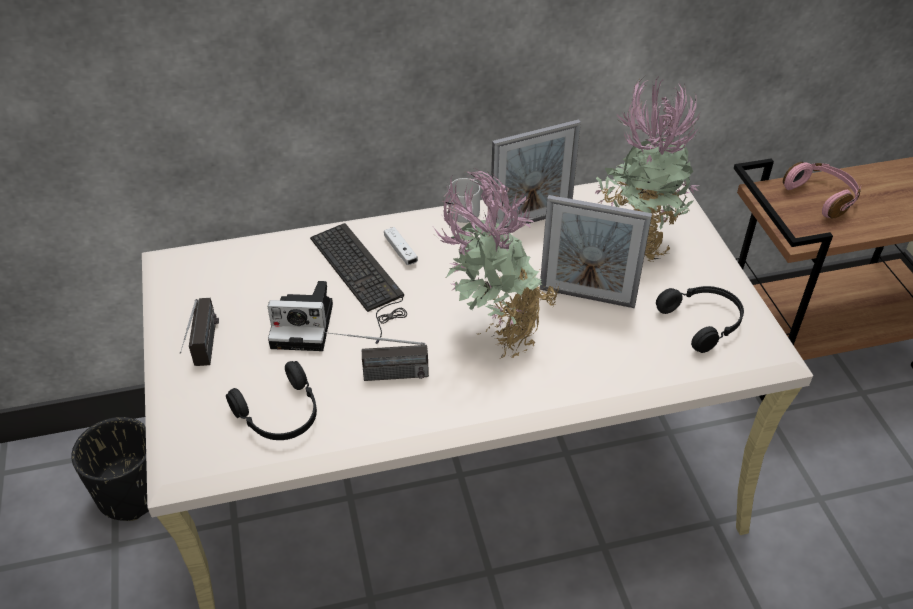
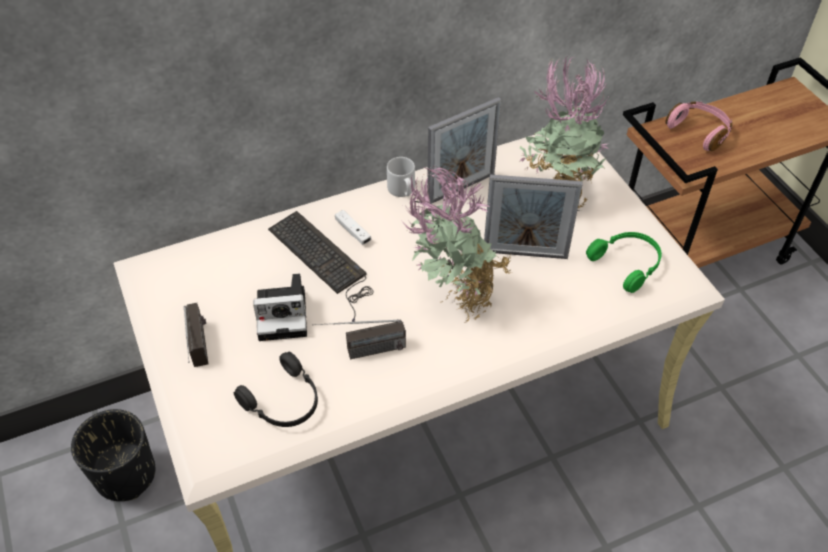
camera: 10 degrees left, 5 degrees up
(703, 322) = (627, 264): black headphones -> green headphones

